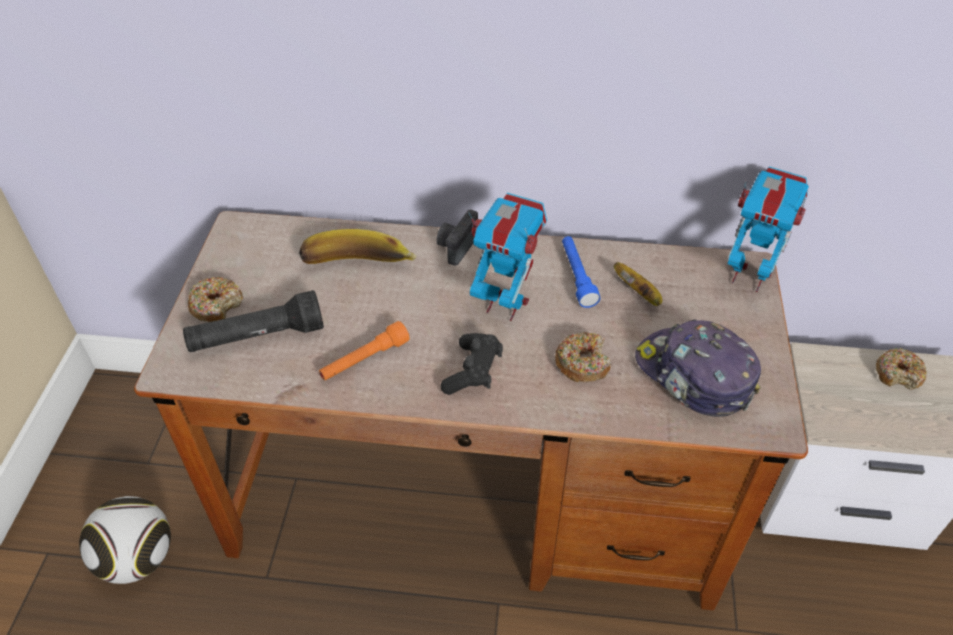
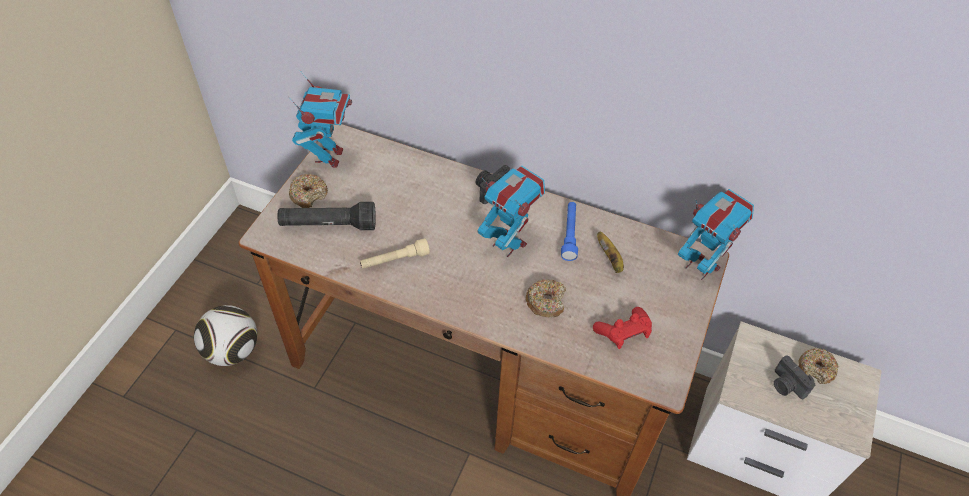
camera: 15 degrees right, 5 degrees up
(229, 253) = (329, 156): none -> toy robot
(358, 268) = (414, 189): banana -> none
(364, 360) = (395, 260): orange flashlight -> beige flashlight
(473, 372) = (466, 288): black game controller -> none
(694, 376) = (623, 332): cap -> red game controller
(874, 402) = (786, 385): none -> camera

